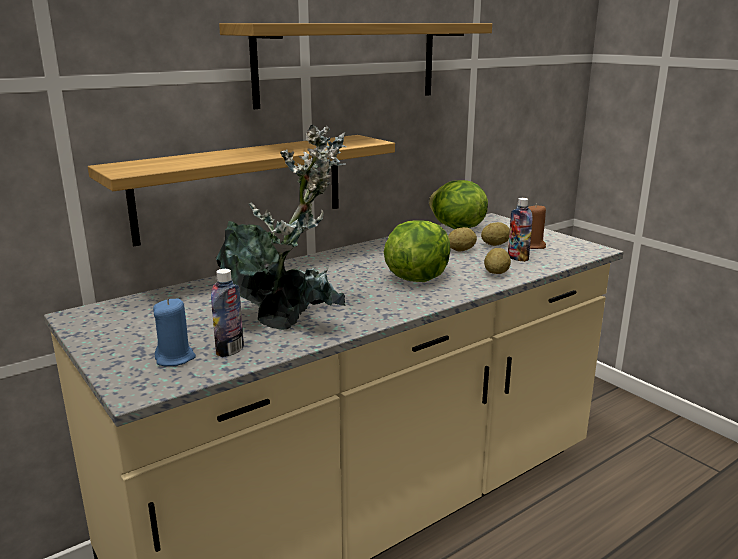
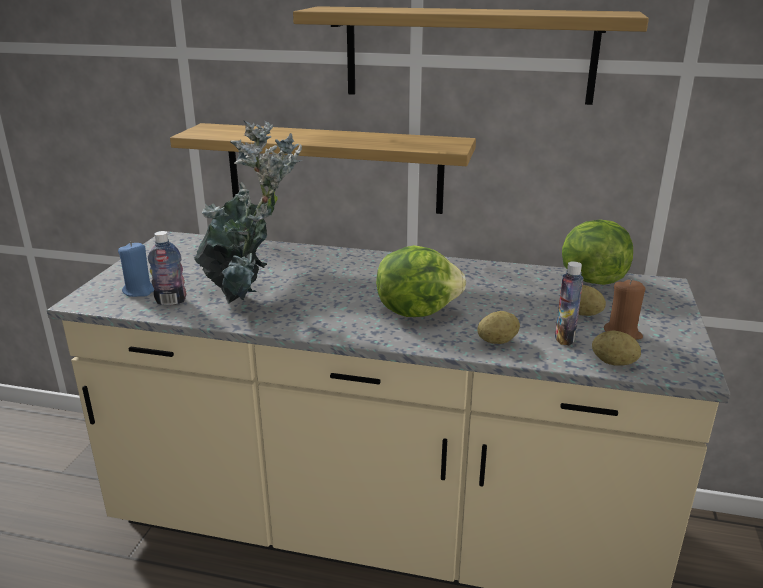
camera: 50 degrees right, 5 degrees up
(461, 250) = (529, 304): potato -> potato (613, 363)

